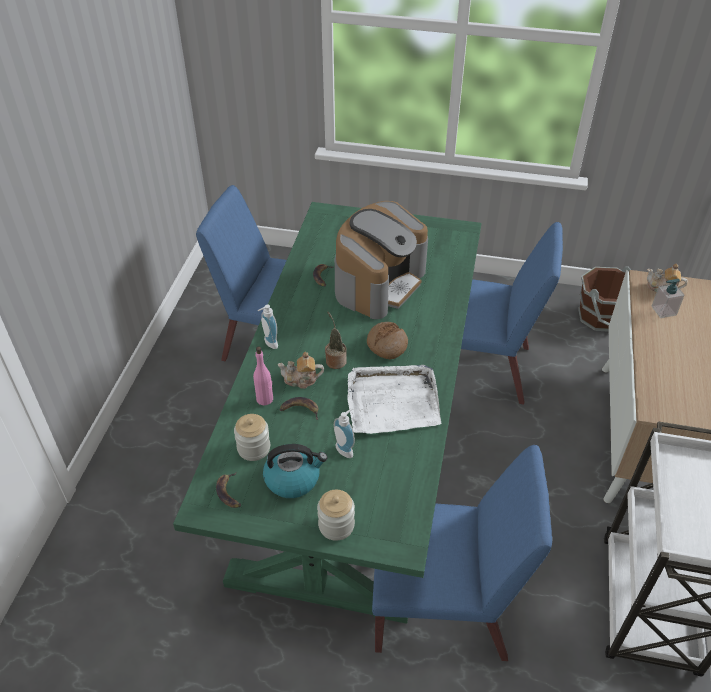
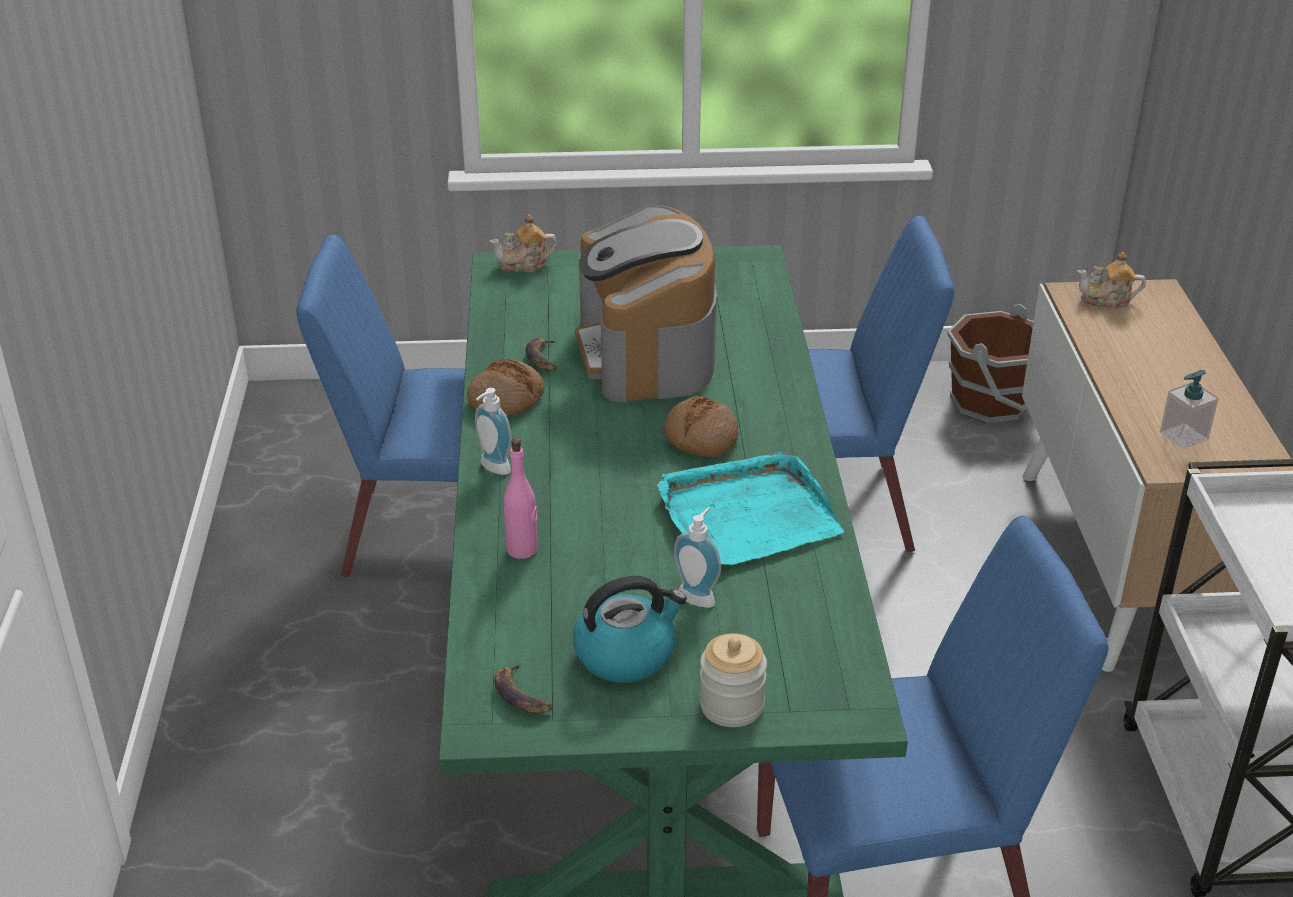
camera: 15 degrees left, 10 degrees down
(253, 448) = (535, 623): jar -> none
(293, 300) = (506, 399): none -> bread
(300, 410) = (592, 554): banana -> none
(301, 380) = (574, 511): teapot -> teapot (524, 265)
(335, 360) = (621, 474): potted plant -> none
(379, 283) = (646, 353): coffee machine -> coffee machine turned 150 degrees clockwise
(392, 401) = (746, 516): white tray -> turquoise tray
(663, 311) = (1122, 330): soap dispenser -> soap dispenser (1183, 436)

